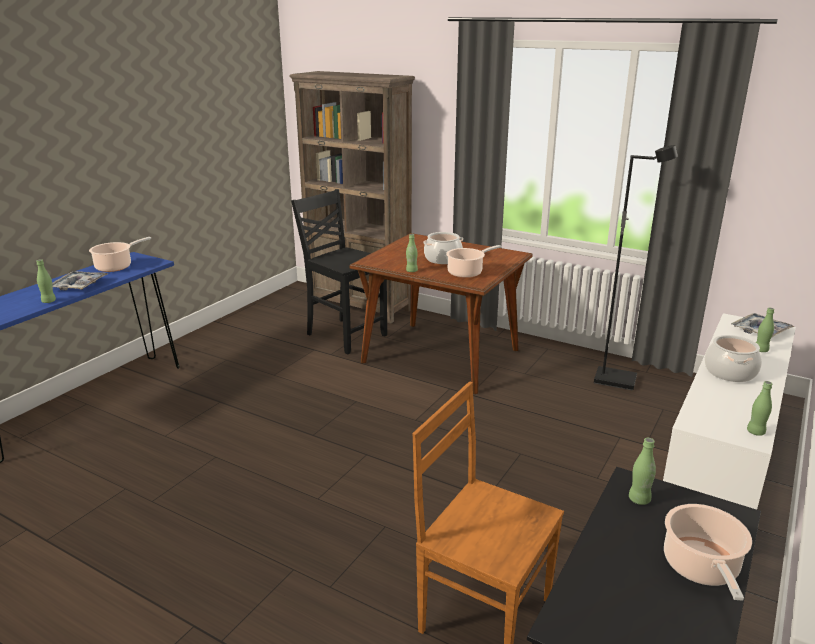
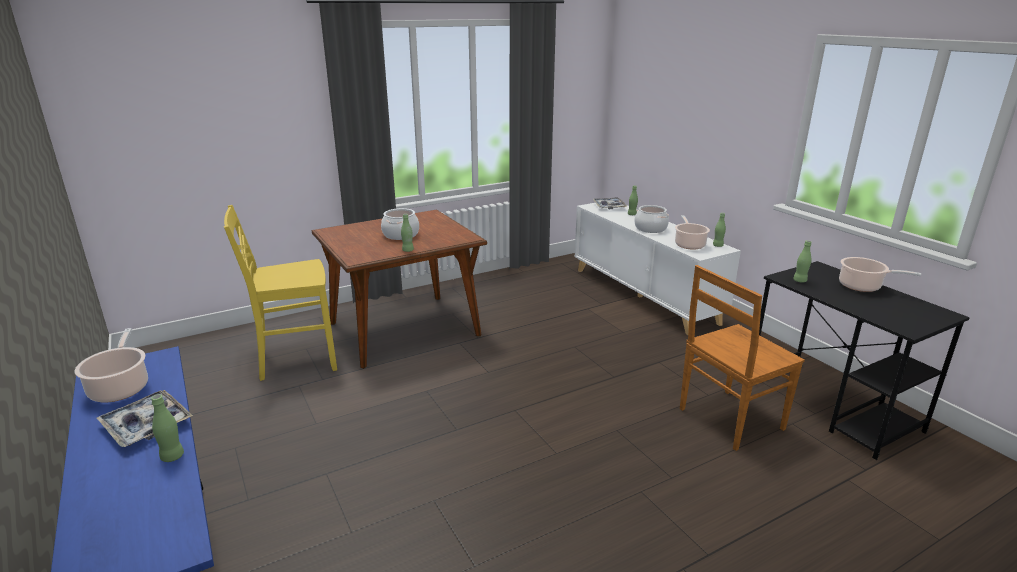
camera: 60 degrees left, 0 degrees up
(345, 335) = (295, 360): black chair -> yellow chair
(359, 306) = (249, 336): brown bookcase -> none
(467, 272) = (443, 235): cooking pot -> cooking pot (689, 244)
(616, 380) = (522, 283): black floor lamp -> none

